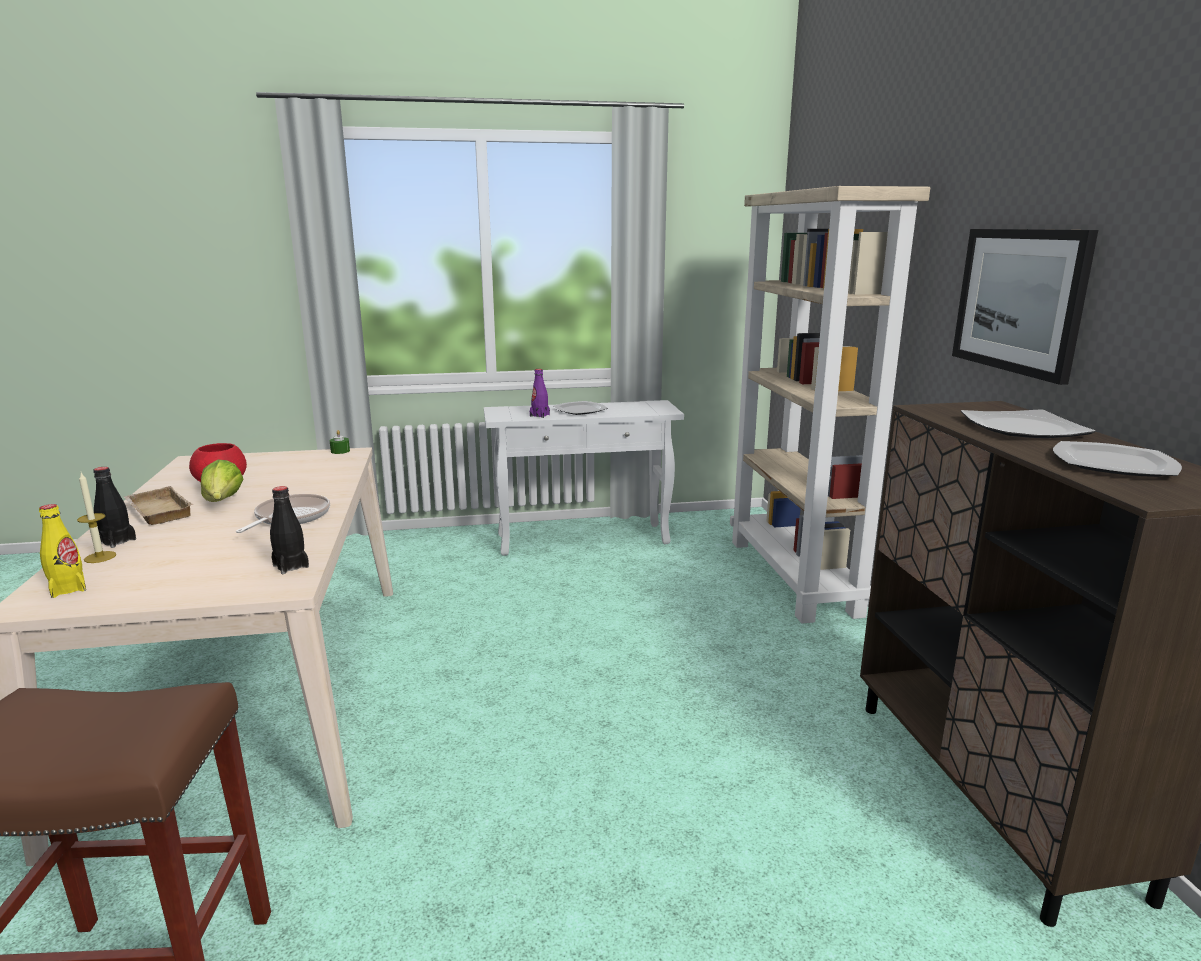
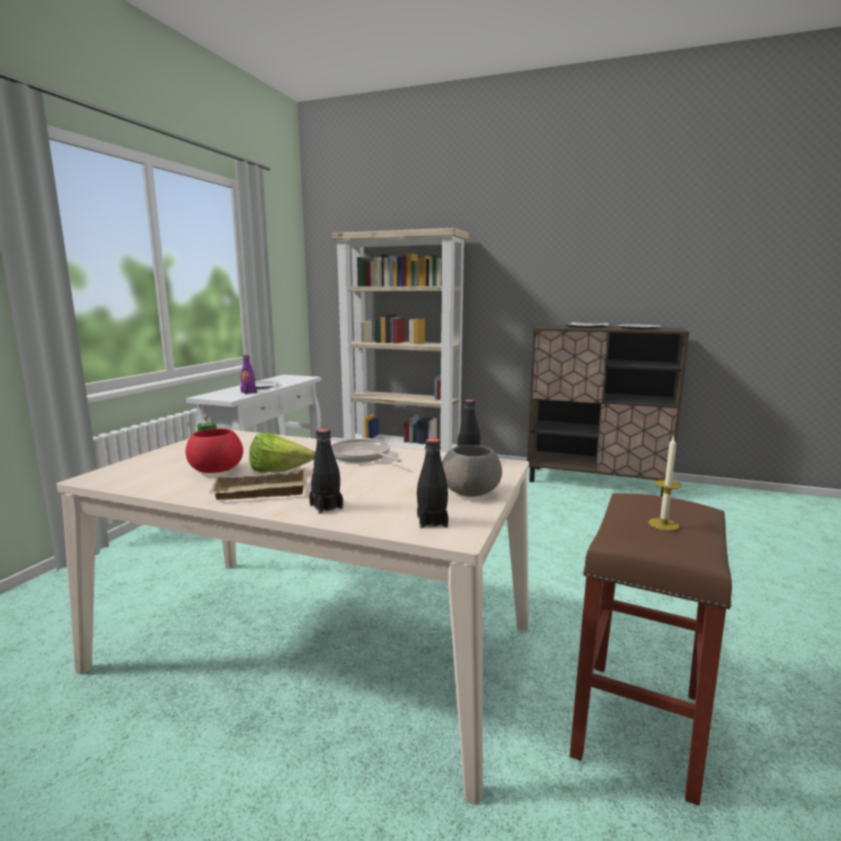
camera: 60 degrees left, 5 degrees down
(68, 589) = (432, 521): yellow bottle -> black bottle
(100, 557) = (363, 512): candle -> candle (663, 524)
(165, 589) = (471, 492): none -> grey bowl
(1019, 300) = (538, 282): picture -> none

